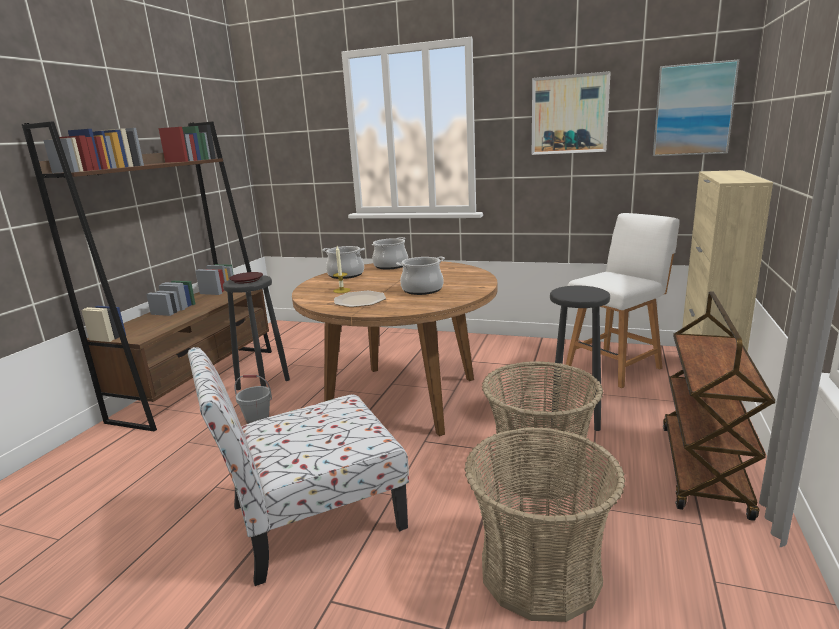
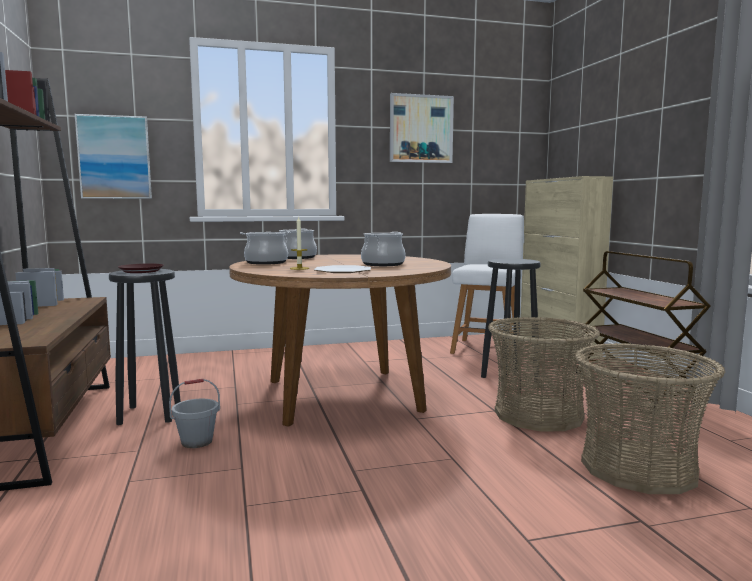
camera: 35 degrees left, 10 degrees down
(312, 518) = (406, 495): chair -> none
(693, 110) = (510, 134): picture -> picture (114, 157)

